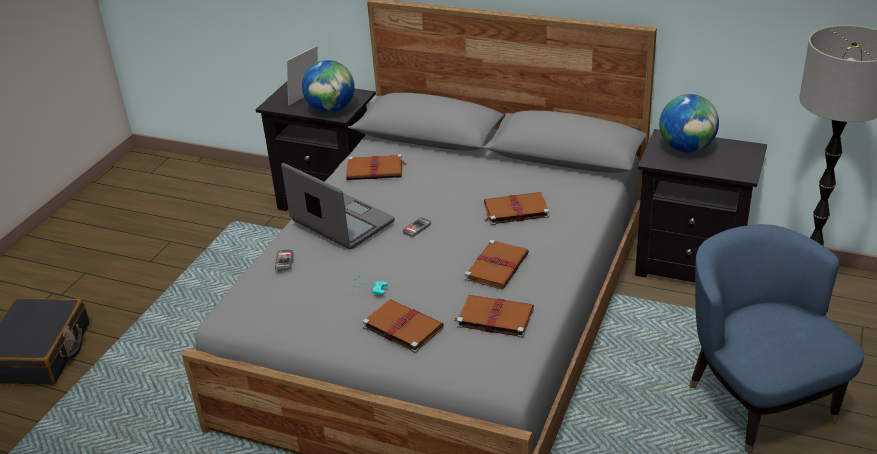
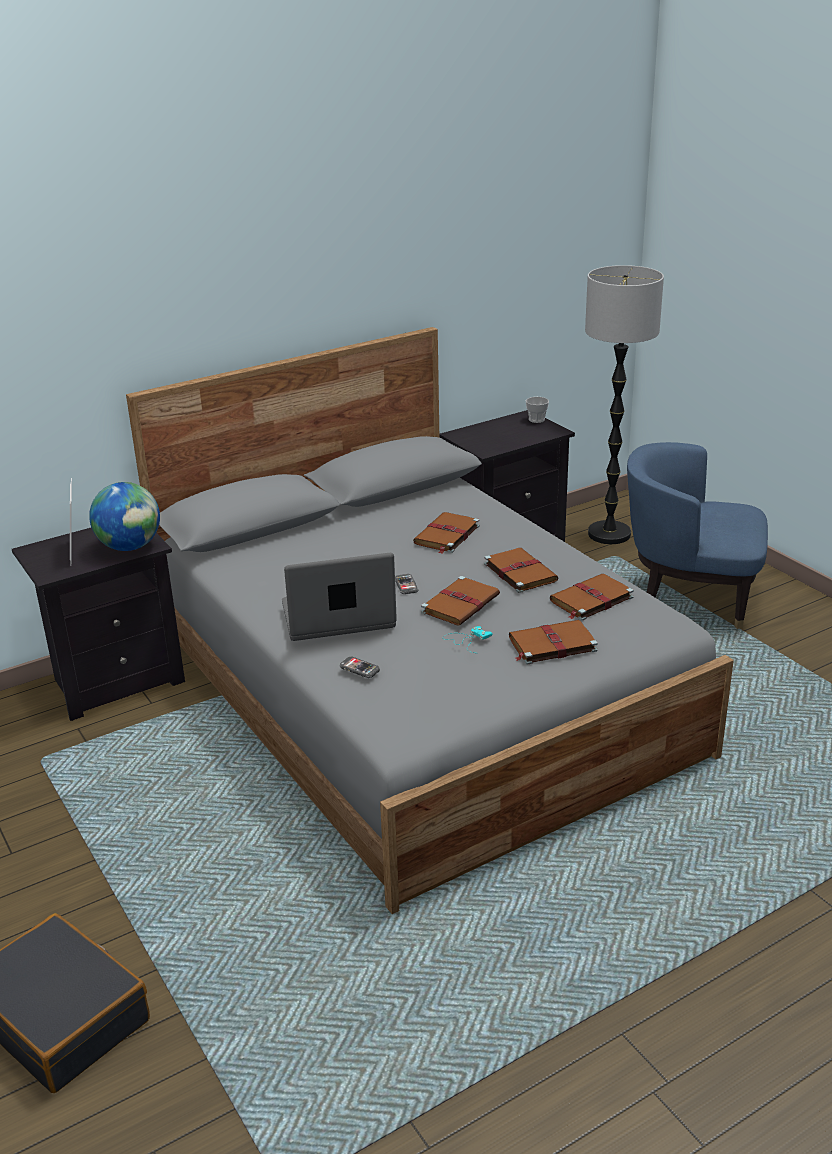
camera: 55 degrees left, 5 degrees down
(376, 170) = (267, 572): brown book -> brown book (461, 603)
(686, 148) = (488, 434): globe -> none
(751, 156) = (536, 420): none -> cup

